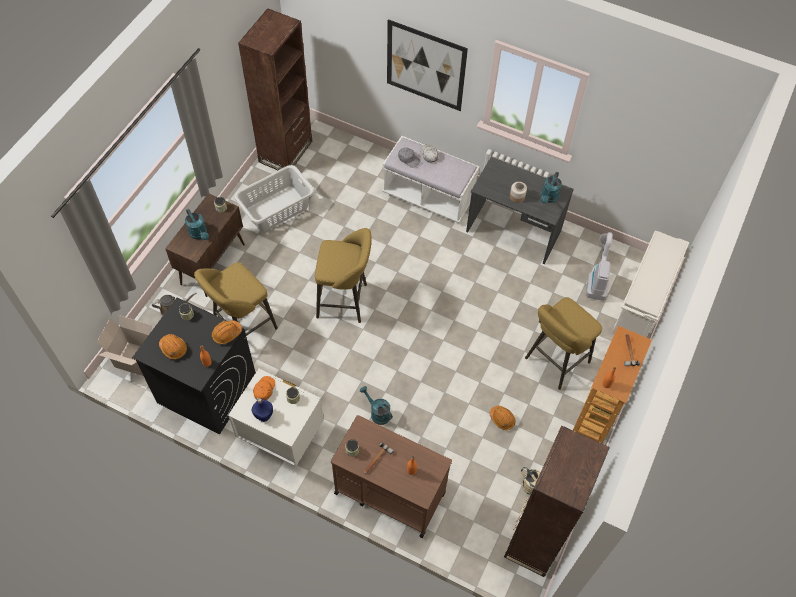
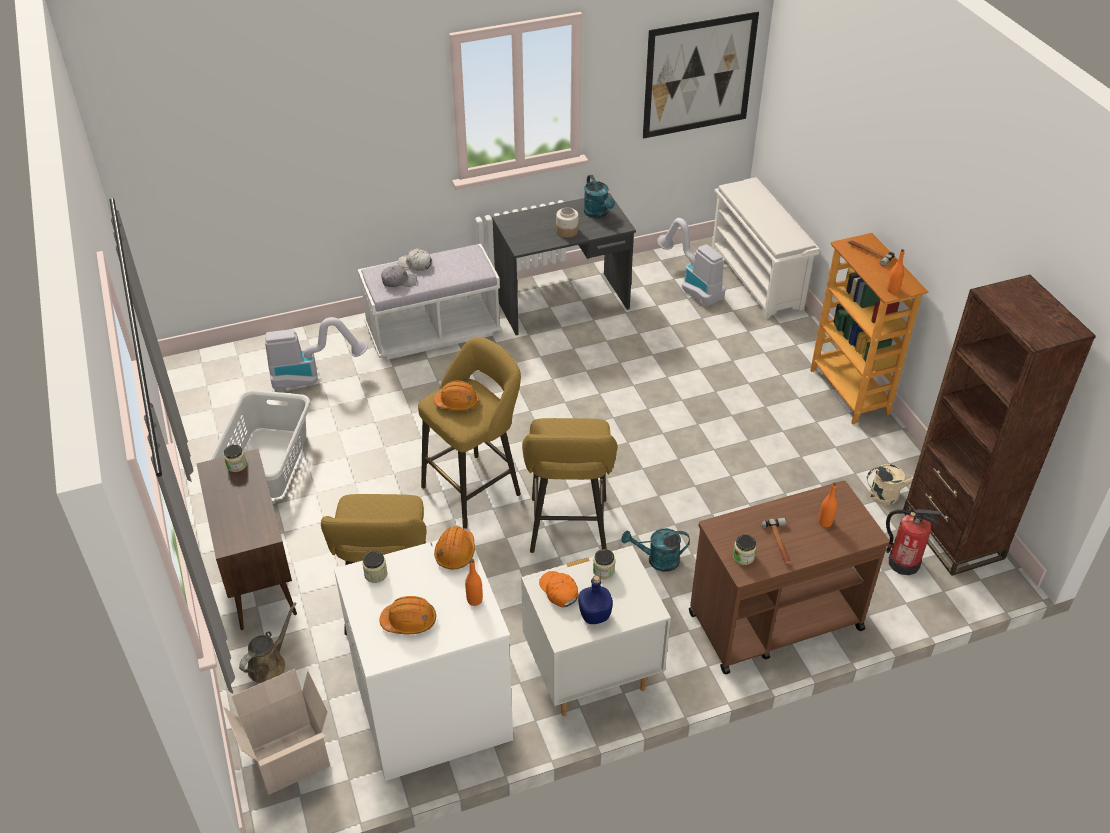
camera: 45 degrees left, 15 degrees down
(199, 234) = (245, 510): turquoise watering can -> none
(206, 390) = (432, 709): black washing machine -> white washing machine
(286, 151) = (202, 401): brown bookcase -> none
(345, 177) = (312, 377): none -> vacuum cleaner
(425, 66) = (358, 138): picture -> picture (699, 75)
(489, 527) = (903, 562): none -> fire extinguisher
(502, 419) = (779, 462): orange hard hat -> orange hard hat (457, 402)
(554, 362) = (754, 379): yellow stool -> yellow stool (568, 530)

